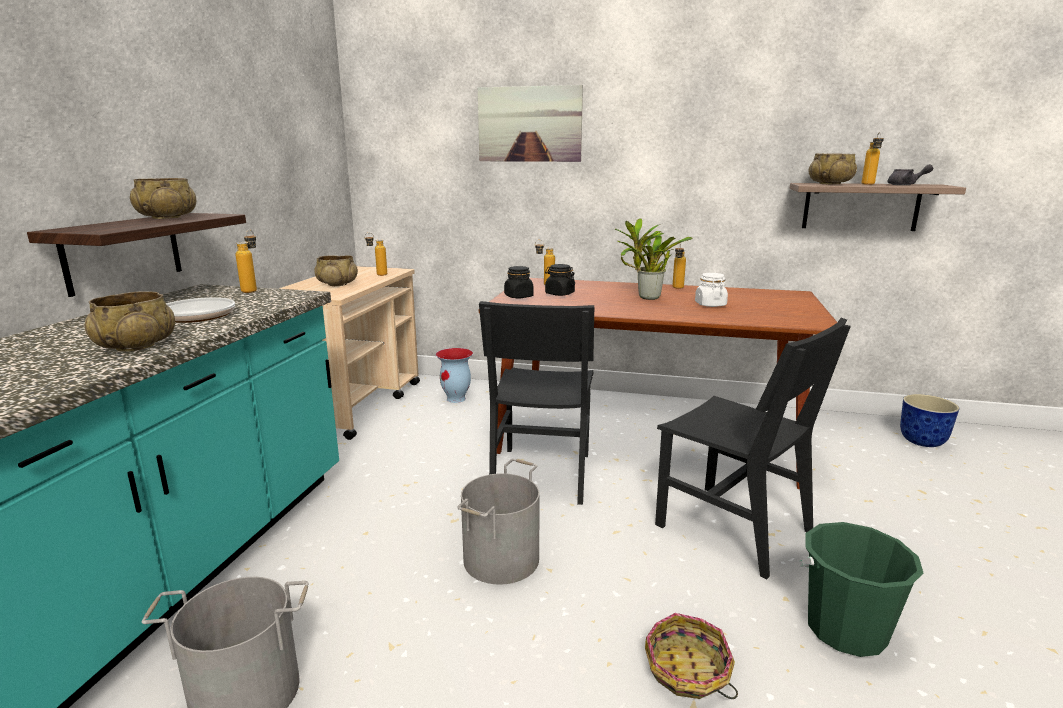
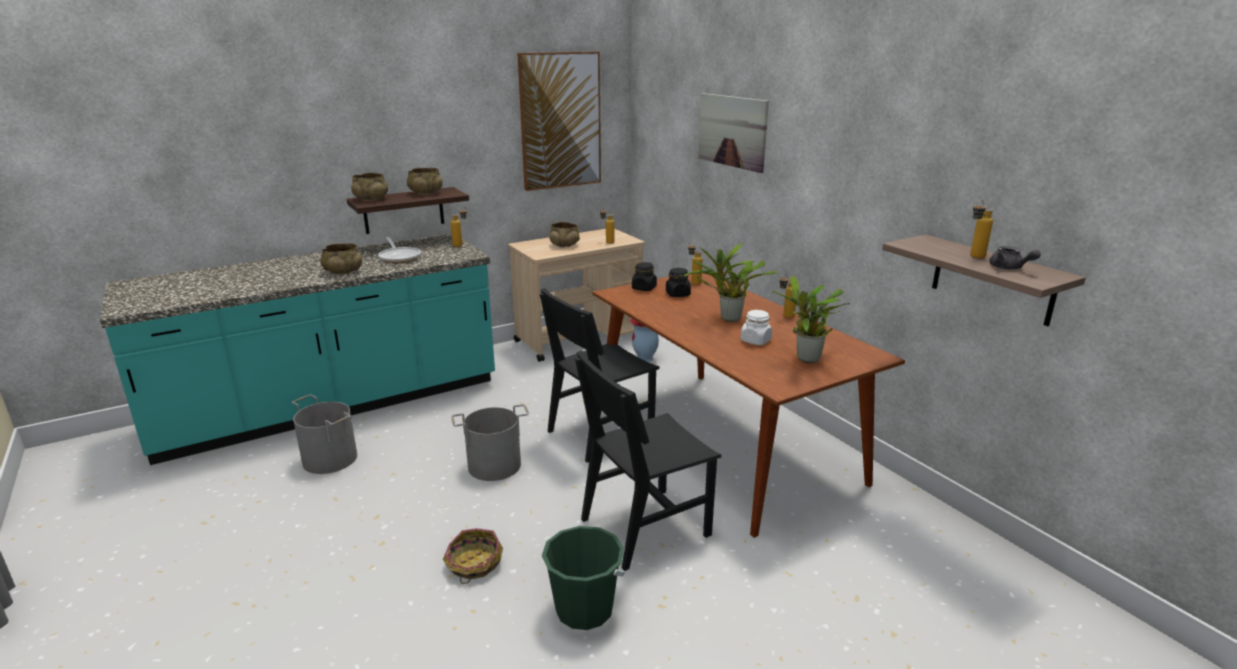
camera: 45 degrees right, 5 degrees up
(289, 127) = (560, 121): none -> picture
(733, 528) = (645, 527): black chair -> black chair turned 60 degrees clockwise
(773, 305) = (806, 360): none -> potted plant
(830, 184) = (937, 247): beige bowl -> beige bowl (371, 199)
(922, 441) = (978, 574): planter -> none

